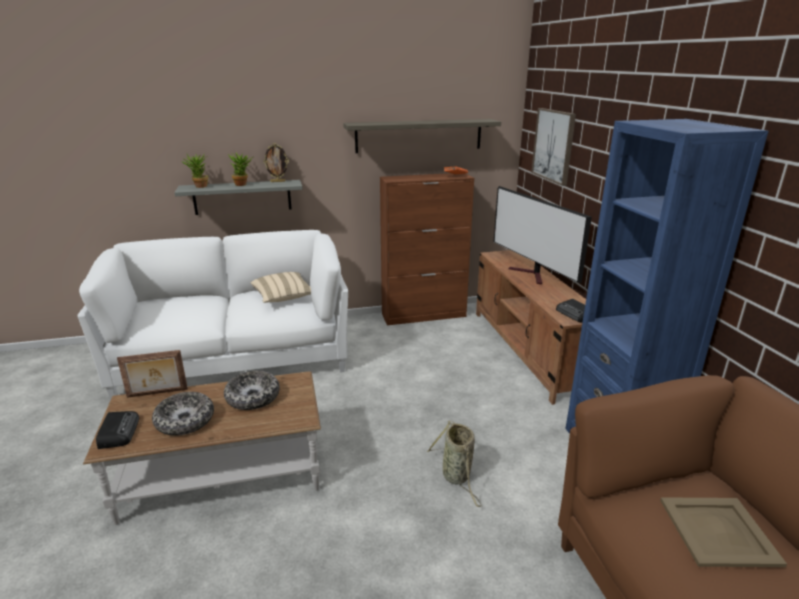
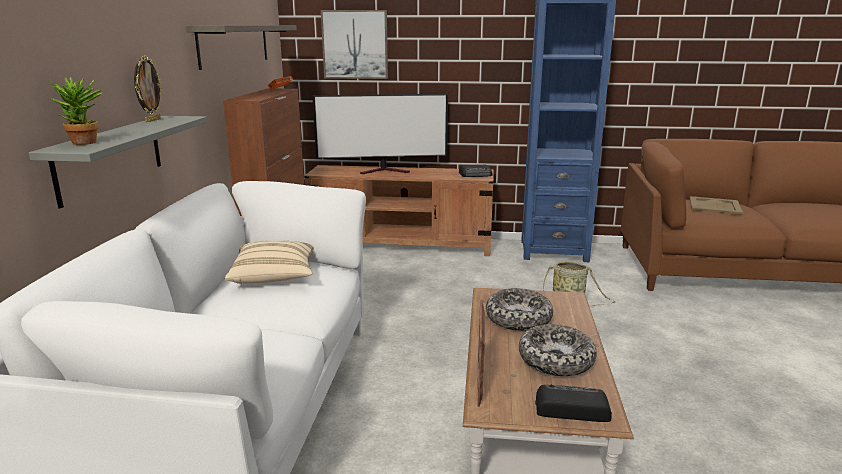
camera: 70 degrees left, 5 degrees down
(243, 184) = (130, 129): potted plant -> none

